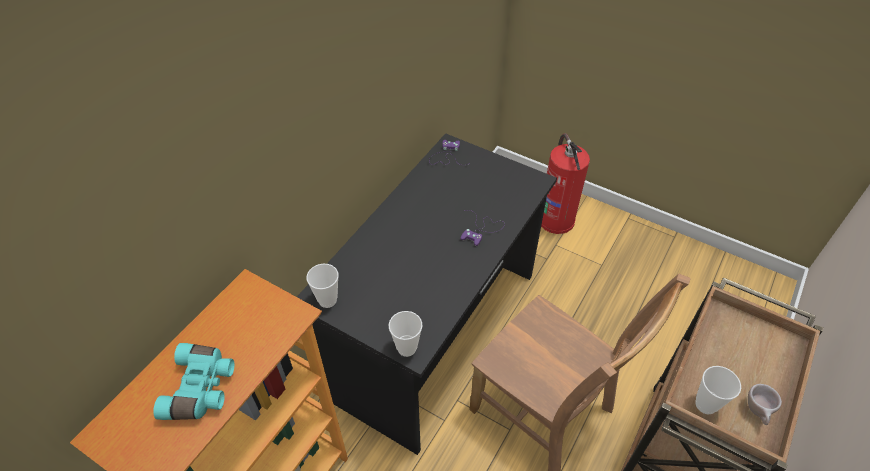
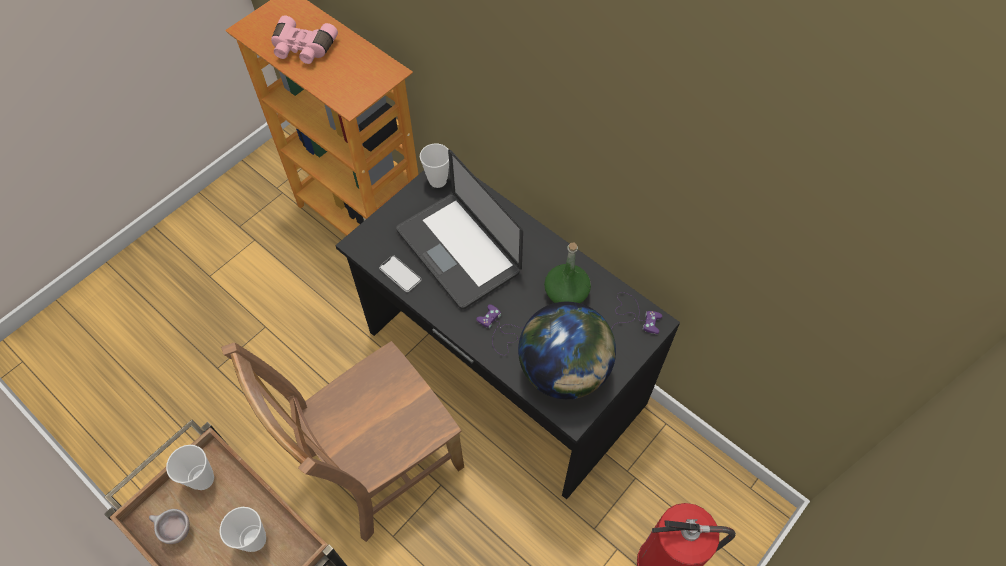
camera: 100 degrees right, 10 degrees up
(202, 388) = (302, 49): turquoise binoculars -> pink binoculars
(407, 348) = (365, 237): cup -> cup (254, 540)
(409, 270) = (458, 251): none -> laptop
(436, 194) = (566, 293): none -> green bottle
(443, 310) = (400, 274): none -> phone
(504, 189) = (564, 370): none -> globe

